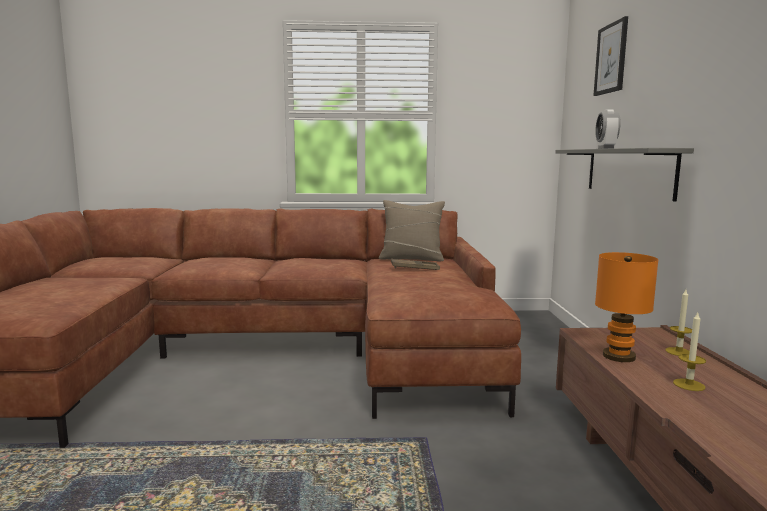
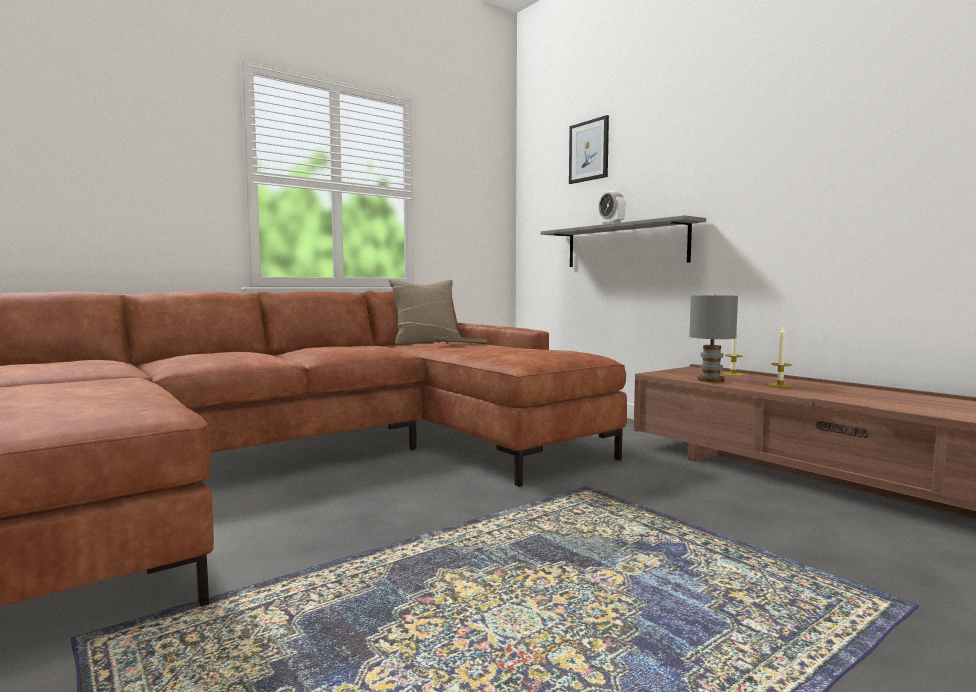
camera: 35 degrees left, 5 degrees down
(618, 356) = (710, 380): orange table lamp -> grey table lamp

